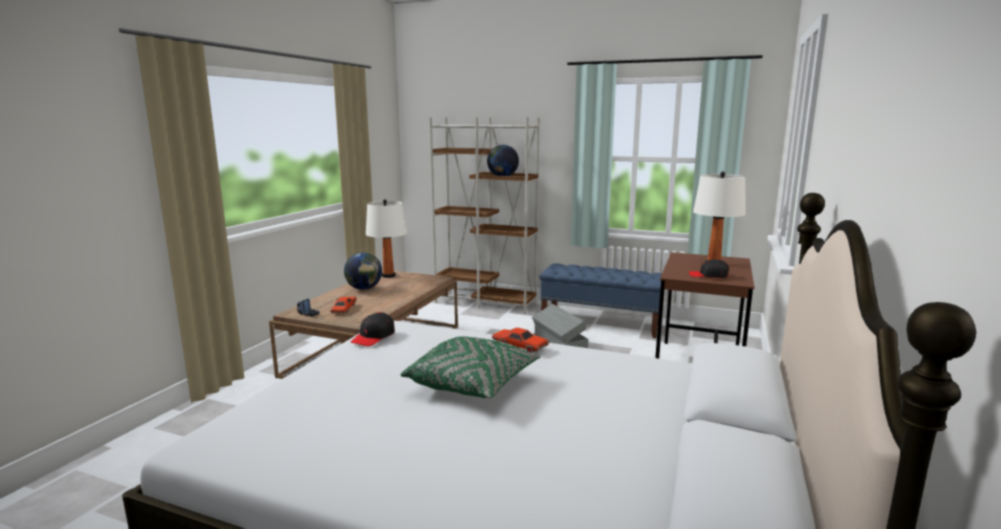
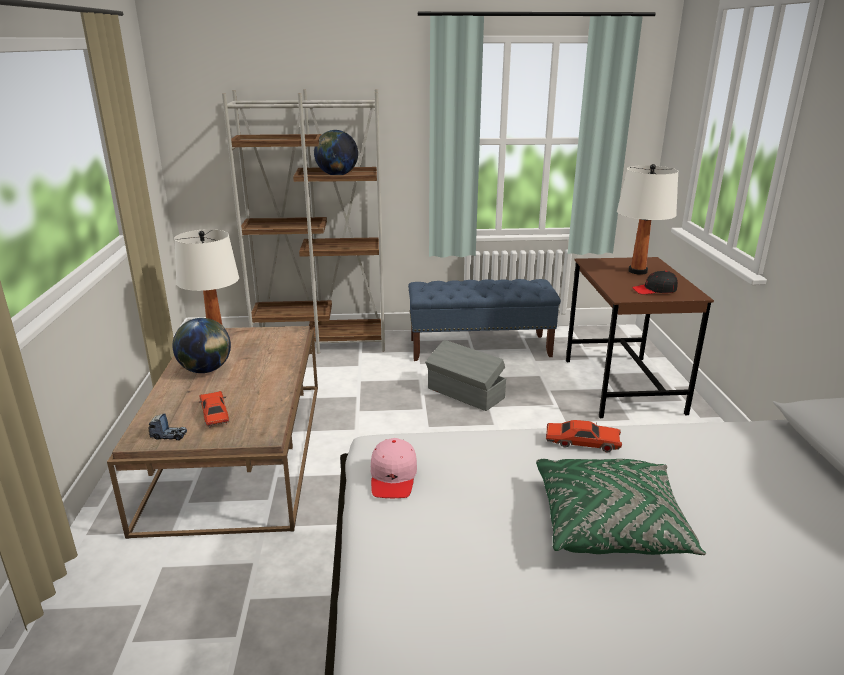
camera: 25 degrees left, 10 degrees up
(373, 337) = (393, 477): black cap -> pink cap

